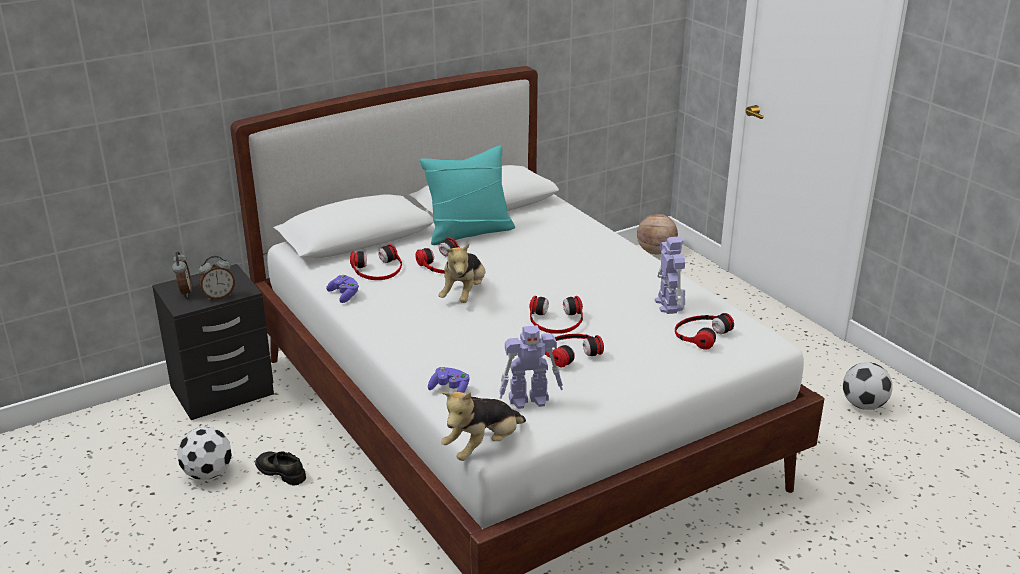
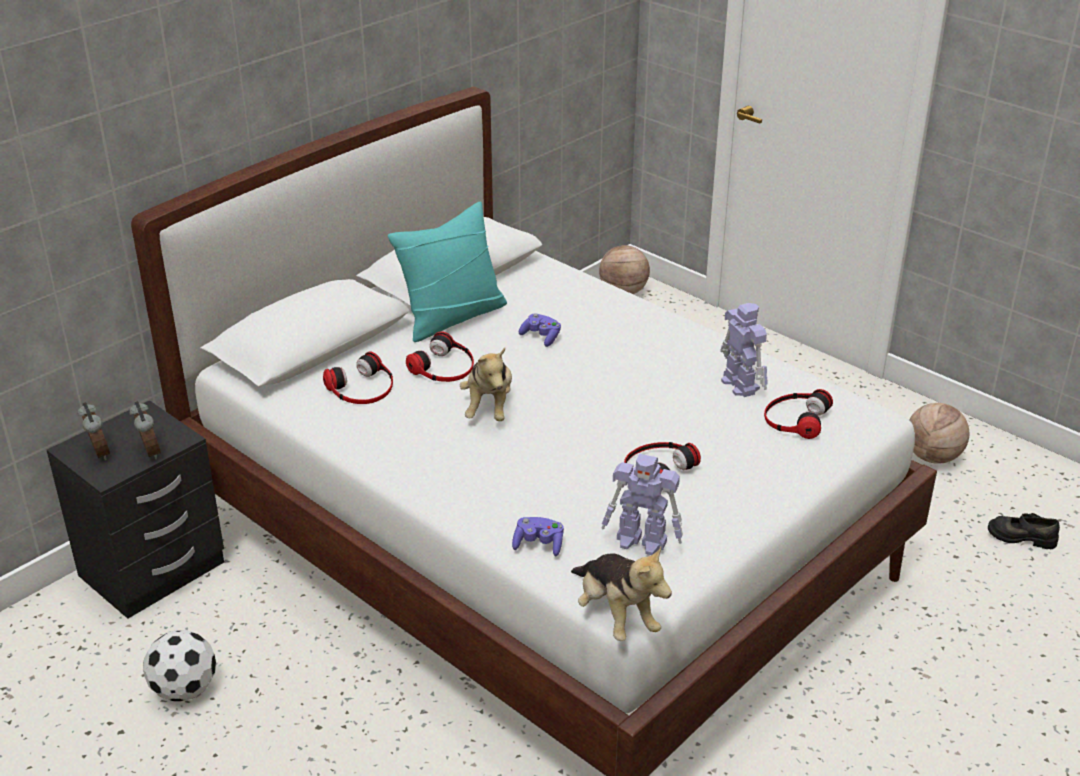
camera: 15 degrees left, 5 degrees up
(219, 296) = (149, 452): alarm clock -> alarm clock turned 75 degrees counterclockwise
(282, 471) = (282, 668): black shoe -> black shoe (1021, 536)
(344, 295) = (337, 431): purple game controller -> purple game controller (541, 337)
(483, 446) = (615, 615): plush toy -> plush toy turned 60 degrees counterclockwise
(530, 399) = (642, 541): toy robot -> toy robot turned 45 degrees clockwise
(556, 321) = (620, 427): headphones -> none
(863, 405) = (932, 457): football -> basketball

